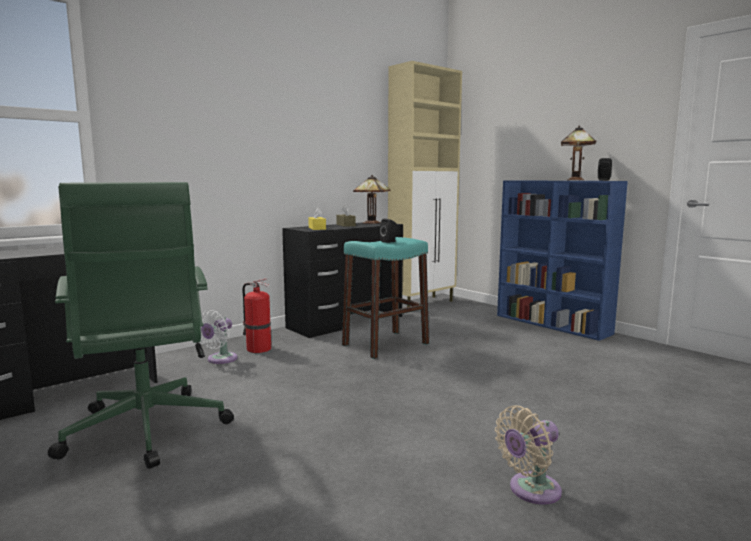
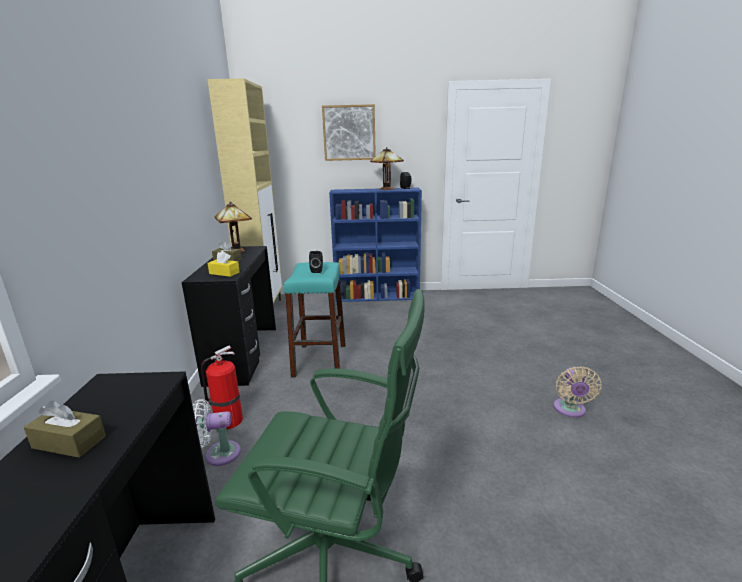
camera: 50 degrees left, 10 degrees up
(53, 249) = (69, 442): none -> brown tissue box
(220, 359) = (218, 454): white fan -> white fan turned 105 degrees clockwise
(548, 112) = (349, 133): none -> picture

